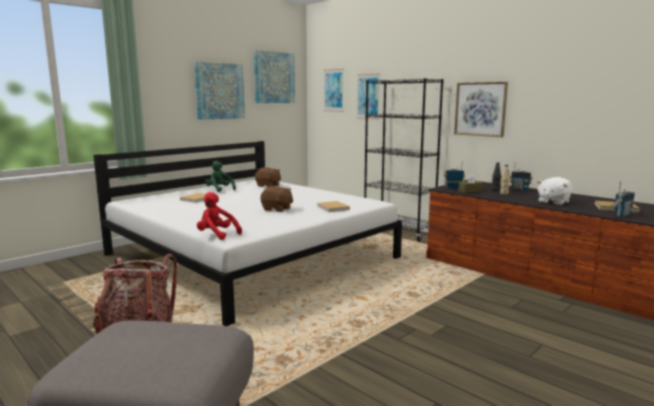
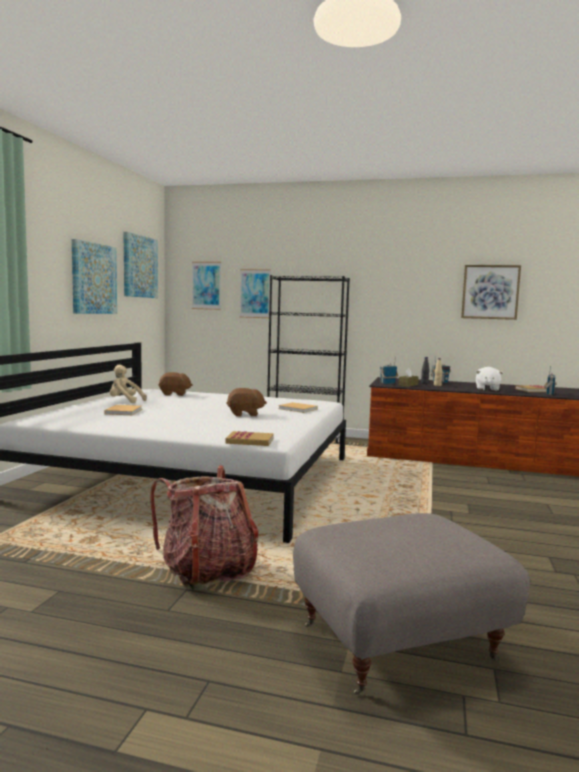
camera: 30 degrees left, 5 degrees down
(217, 235) = (250, 441): red plush toy -> book
(219, 190) = (125, 401): green plush toy -> beige plush toy
(480, 109) = (388, 308): picture -> picture (490, 292)

